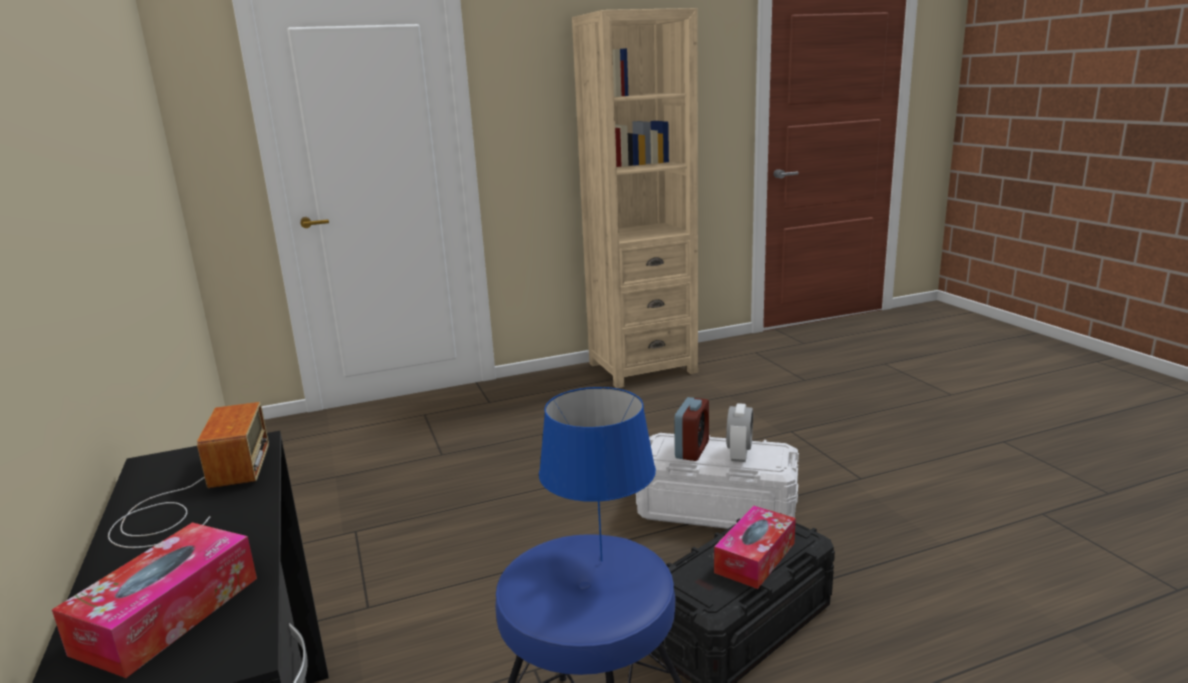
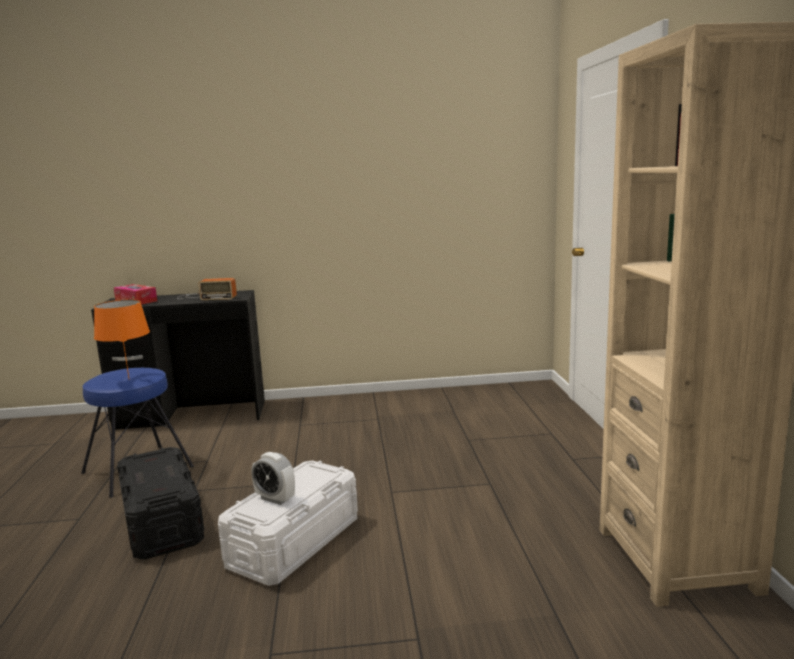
camera: 105 degrees right, 5 degrees down
(602, 561) = (128, 379): blue table lamp -> orange table lamp
(692, 450) = (304, 480): alarm clock -> none
(755, 557) = (149, 477): tissue box -> none

